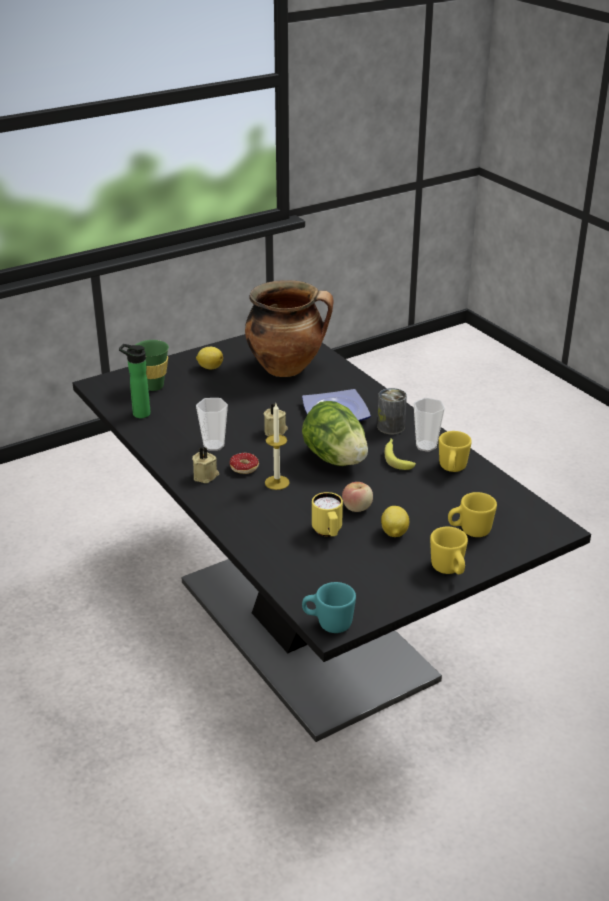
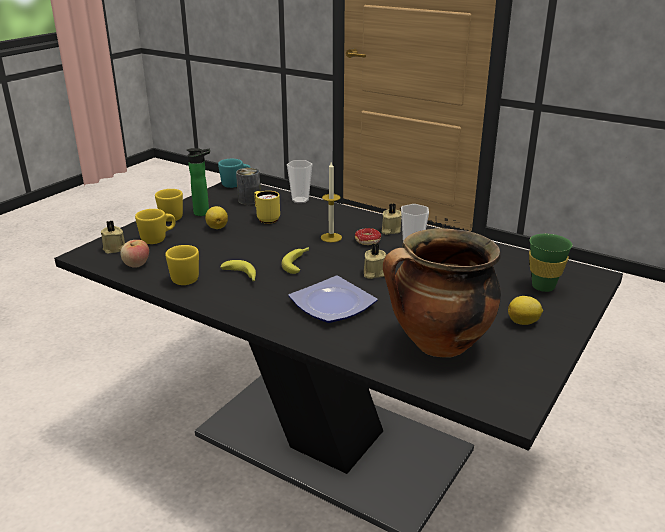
camera: 155 degrees right, 5 degrees down
(139, 413) = (512, 260): bottle -> bottle (204, 213)
(335, 459) = (298, 263): lettuce -> banana
(357, 508) = (254, 235): apple -> apple (136, 264)
(391, 427) = (264, 303): can -> can (249, 200)
(426, 446) = (218, 292): cup -> cup (300, 200)
(521, 528) = (115, 249): none -> beige candle

